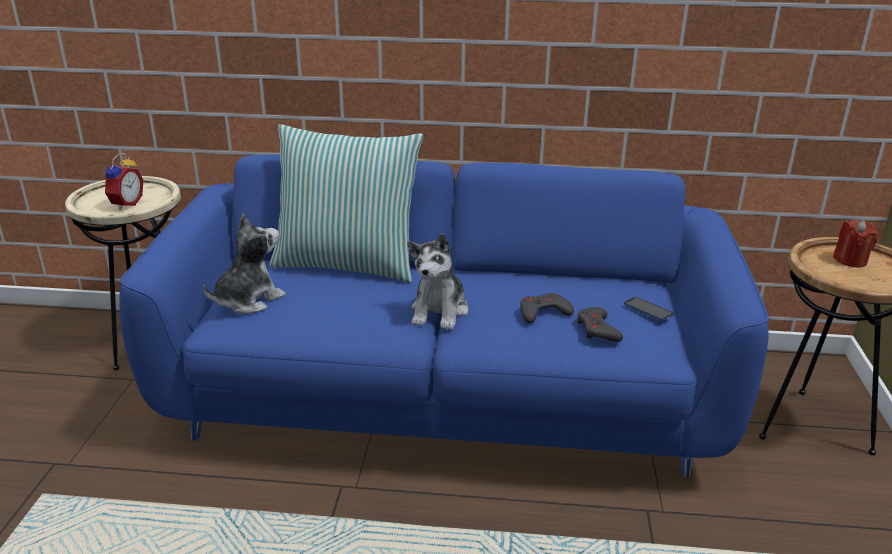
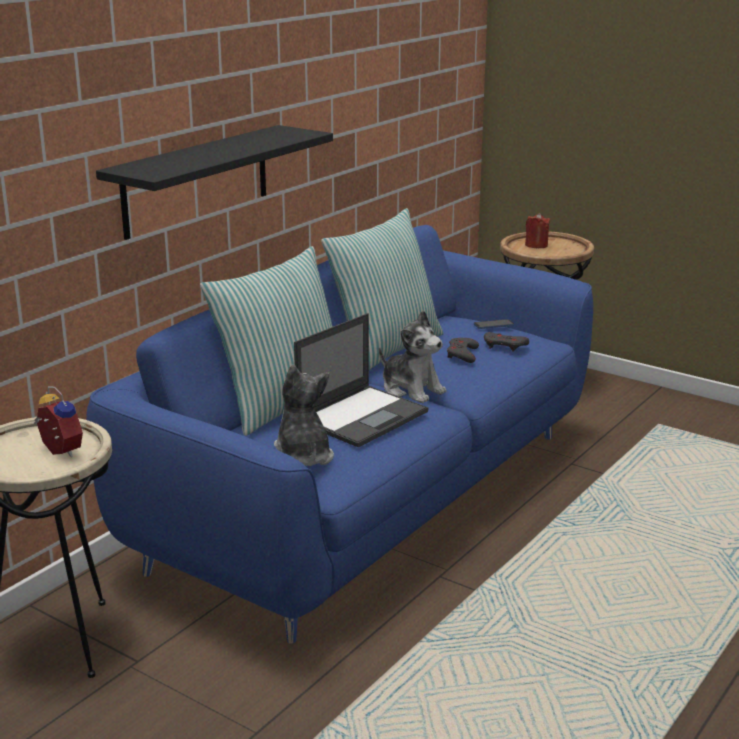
camera: 60 degrees left, 5 degrees down
(346, 302) = (362, 416): none -> laptop
(375, 44) = (196, 181): none -> black shelf
(515, 273) = (384, 349): none -> pillow

